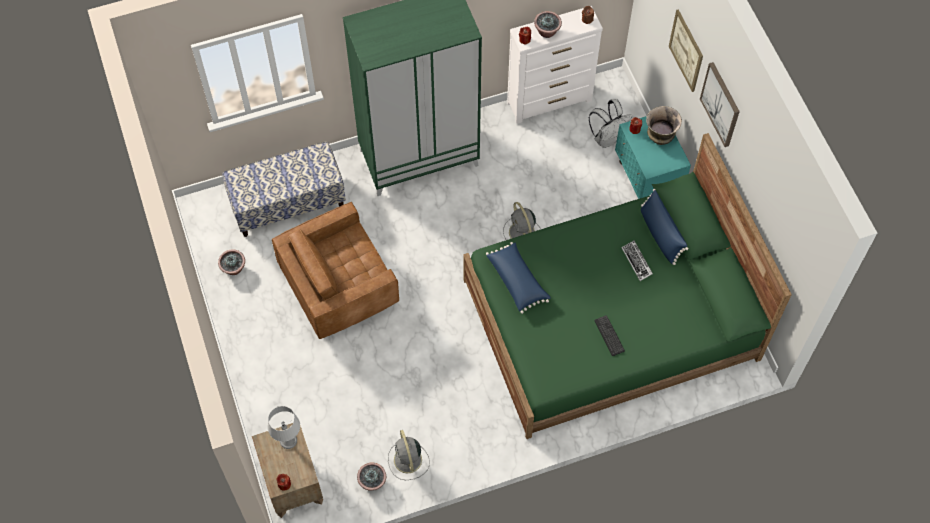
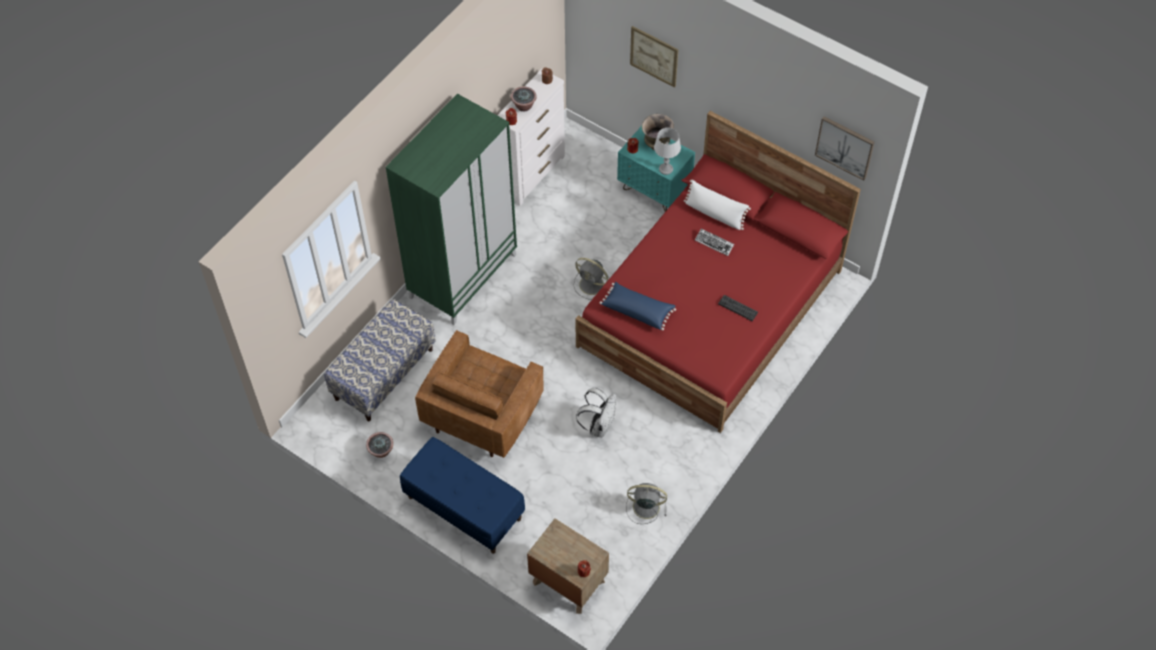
camera: 35 degrees left, 5 degrees down
(260, 361) = (463, 508): none -> blue bench
(288, 441) = (559, 538): grey table lamp -> grey table lamp (665, 169)
(372, 482) = (630, 539): potted plant -> none
(408, 461) = (645, 506): grey fan -> grey fan turned 150 degrees clockwise
(608, 138) = (599, 176): white backpack -> white backpack (599, 425)
(611, 320) = (711, 308): green bed -> red bed
(660, 234) = (714, 214): blue pillow -> white pillow
(721, 104) = (715, 78): picture -> picture (845, 147)

